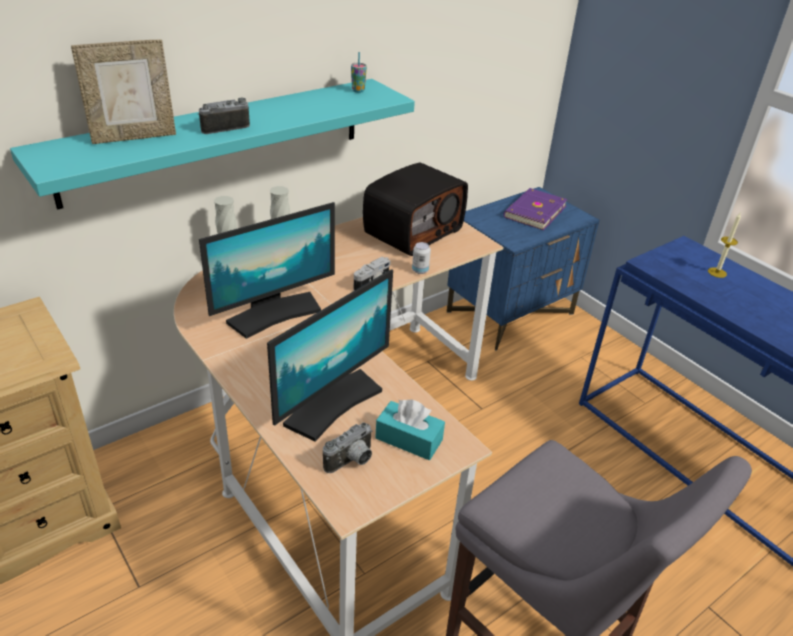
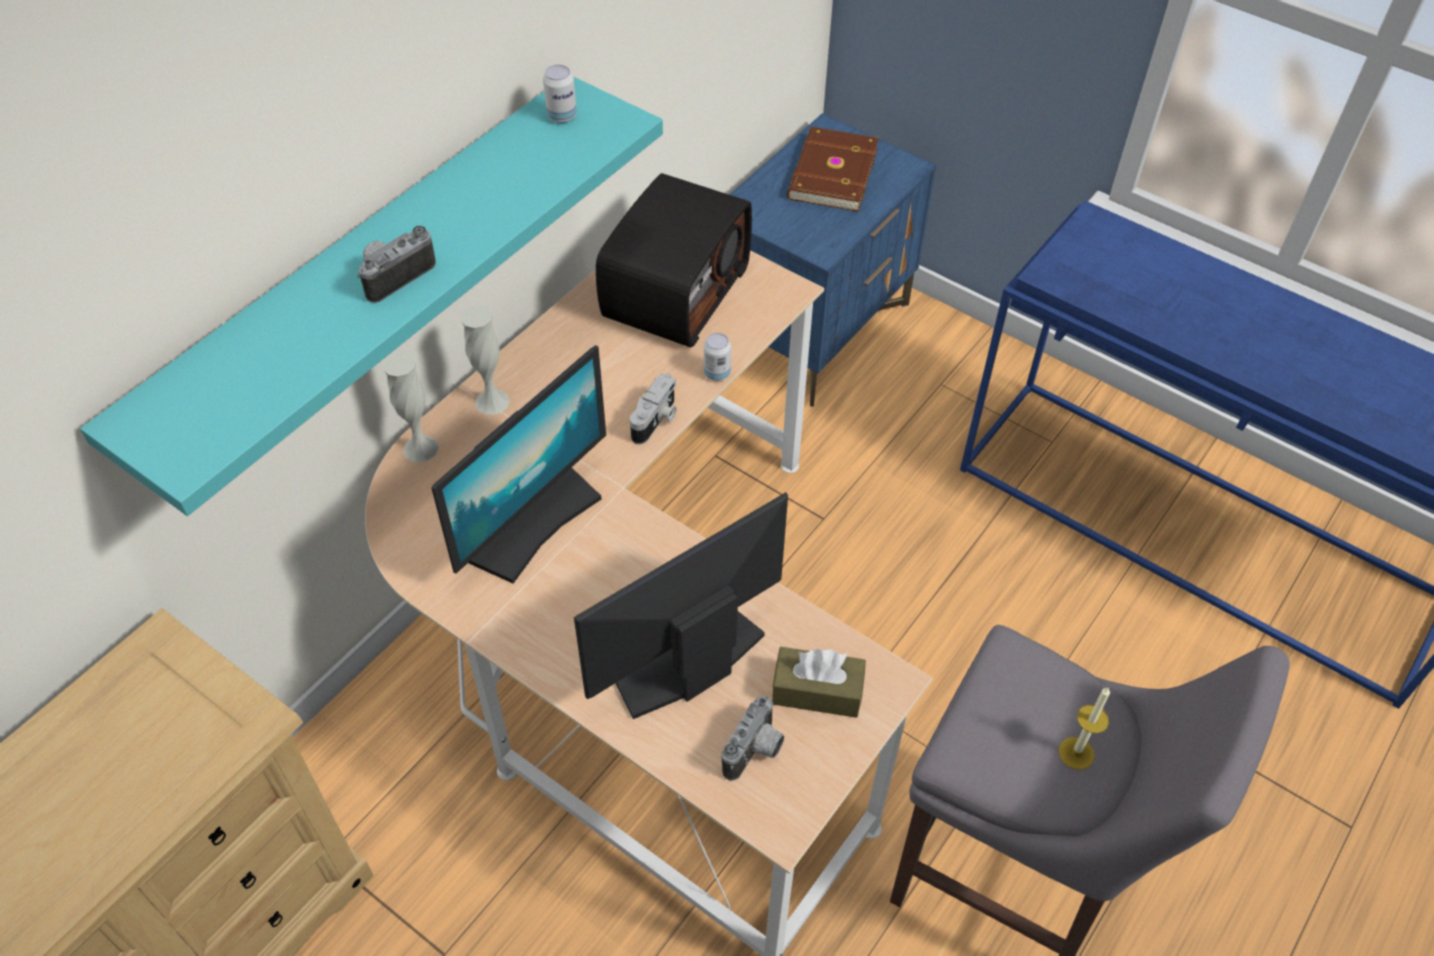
camera: 15 degrees left, 15 degrees up
(134, 137) = (266, 343): picture frame -> none
(332, 403) = (689, 663): monitor -> monitor turned 150 degrees counterclockwise
(358, 91) = (562, 116): cup -> can
(409, 439) = (817, 691): turquoise tissue box -> brown tissue box
(533, 211) = (830, 173): purple book -> brown book
(717, 272) = (1149, 267): candle -> candle (1076, 753)

